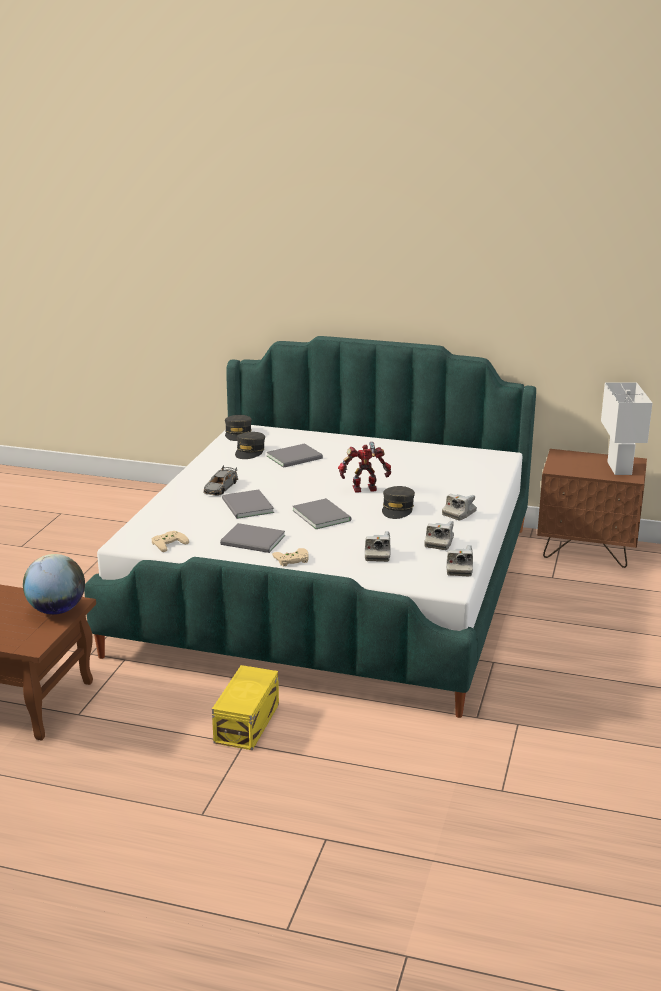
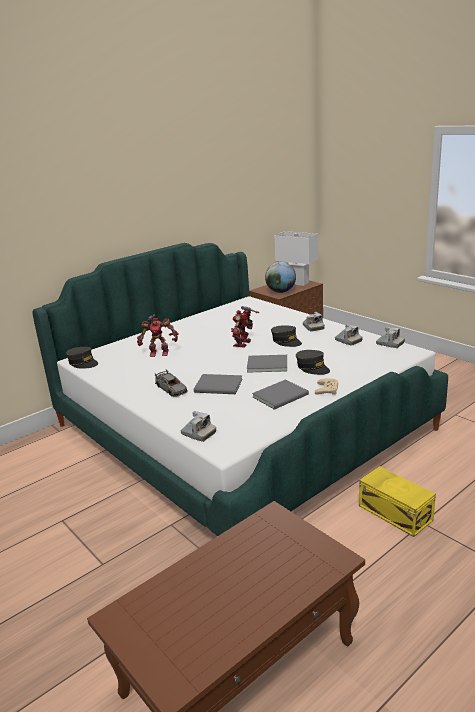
camera: 55 degrees left, 0 degrees up
(56, 610) = (278, 528): globe -> globe (281, 292)
(168, 543) = (247, 430): beige game controller -> none
(250, 452) = (123, 365): grey cap -> grey cap (312, 368)
(296, 457) = (159, 353): grey book -> toy robot
(377, 554) = (347, 361): camera -> camera (198, 433)

